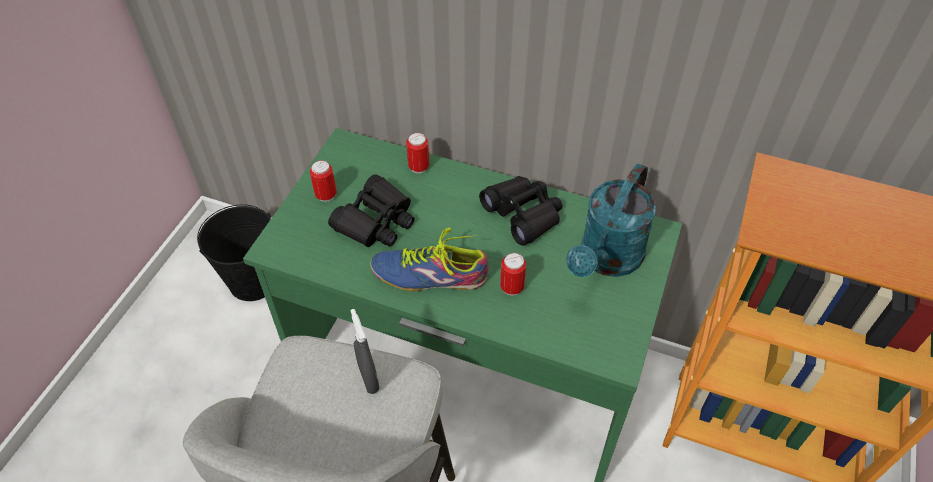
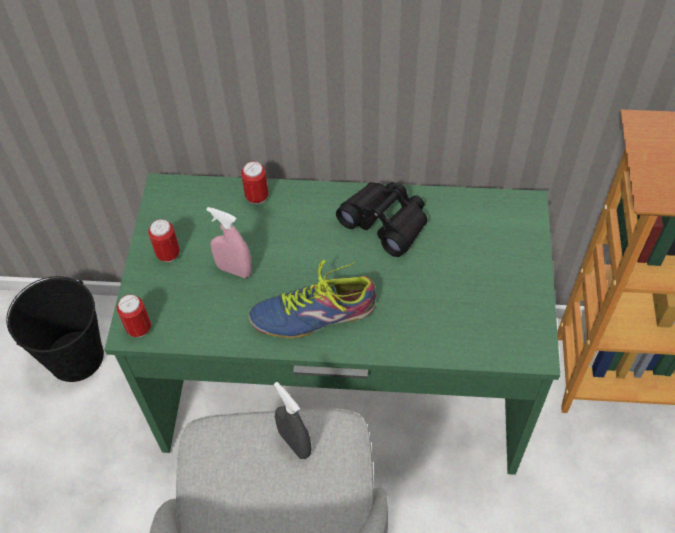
camera: 15 degrees left, 5 degrees up
(376, 221) = (234, 270): black binoculars -> pink spray bottle
(512, 287) = (402, 305): can -> can (139, 328)
(606, 260) = (486, 250): turquoise watering can -> none

